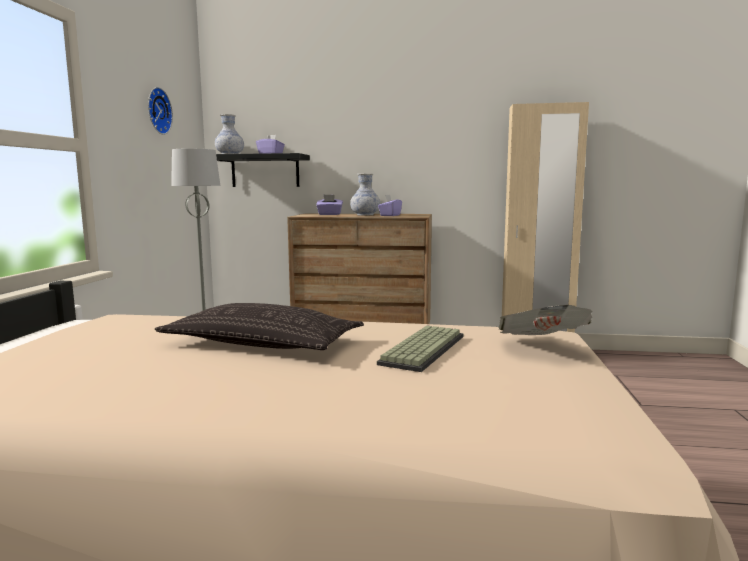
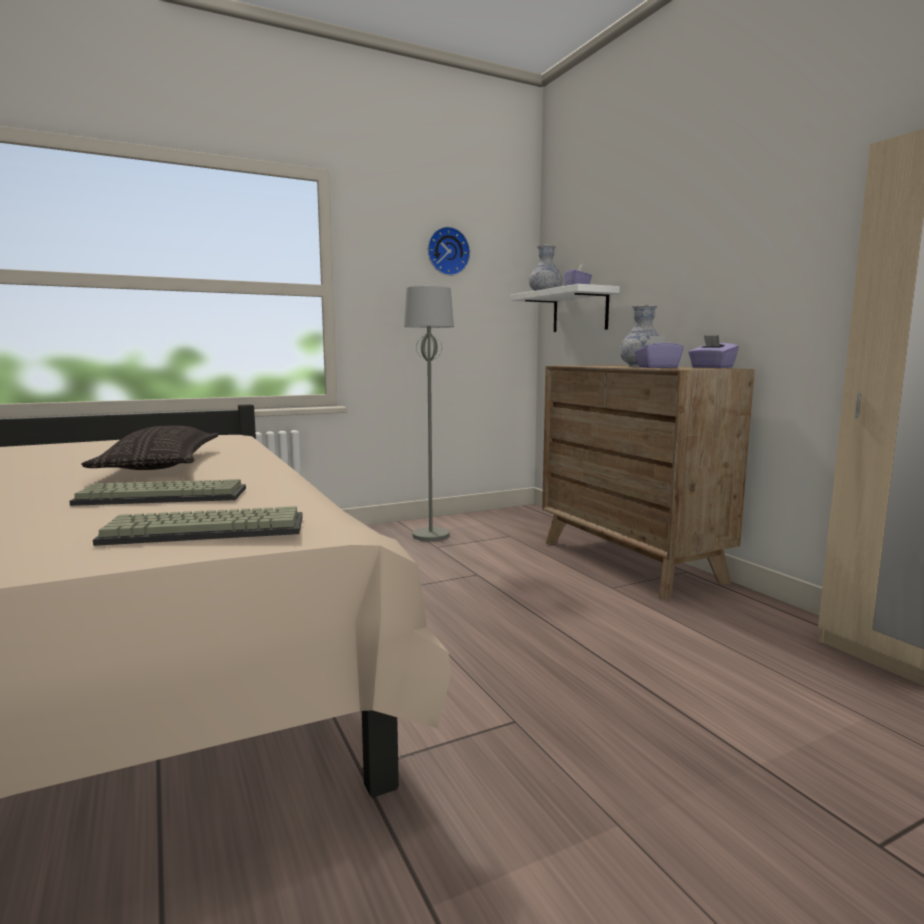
camera: 55 degrees right, 0 degrees up
(265, 171) = (580, 311): black shelf -> white shelf
(329, 214) = (610, 365): purple tissue box -> purple tissue box (711, 367)
(542, 347) = (209, 529): newspaper -> keyboard

